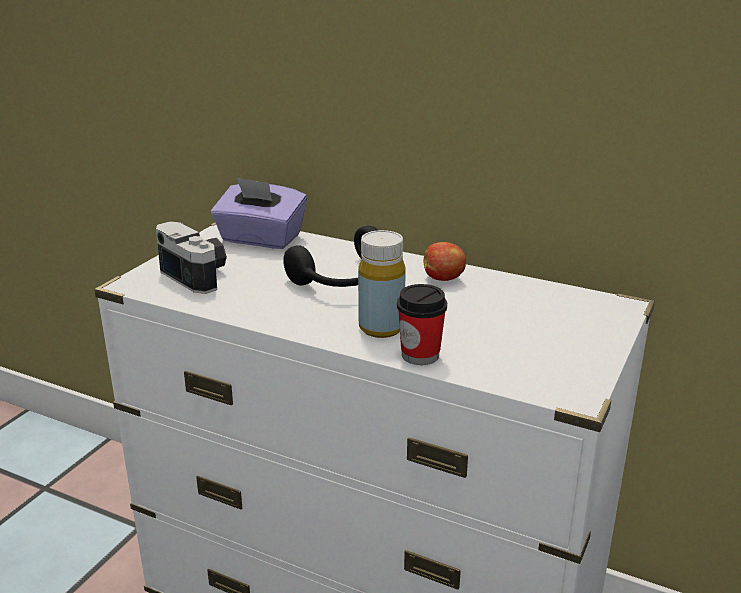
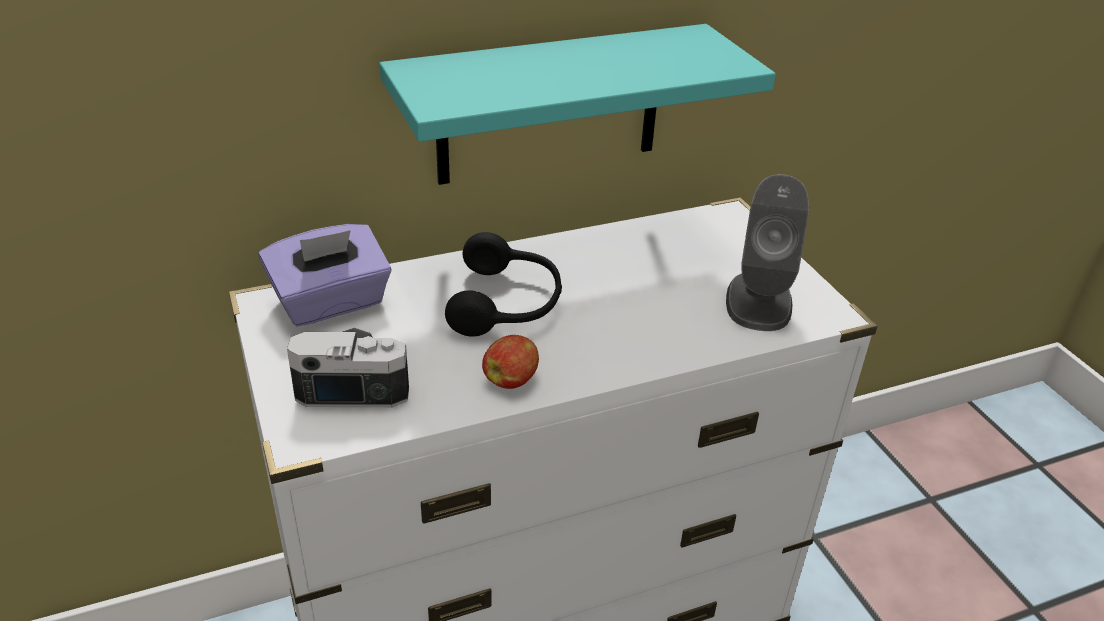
camera: 50 degrees left, 10 degrees up
(381, 328) = (622, 337): yellow bottle -> none
(420, 355) = (693, 345): cup -> none
(443, 278) = (576, 256): apple -> apple (511, 380)
(467, 145) = (549, 105): none -> turquoise shelf
(526, 359) = (759, 301): none -> grey speaker

